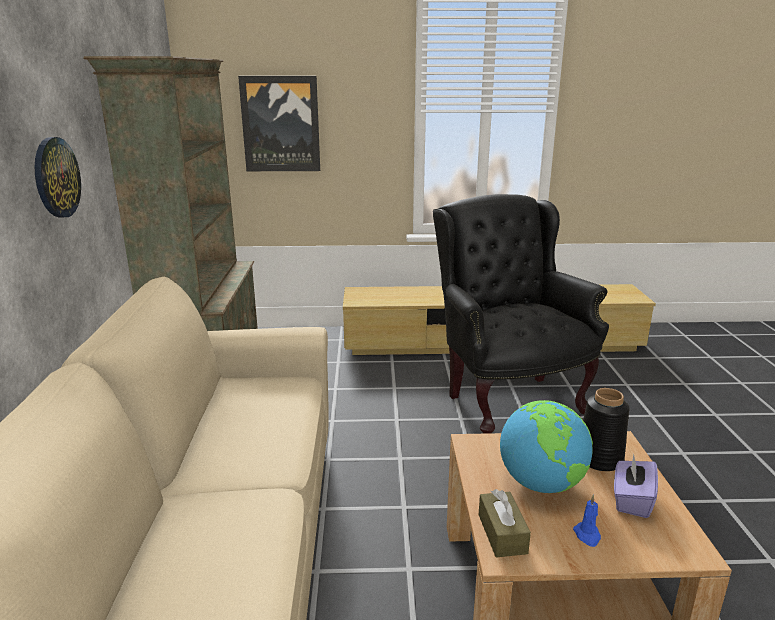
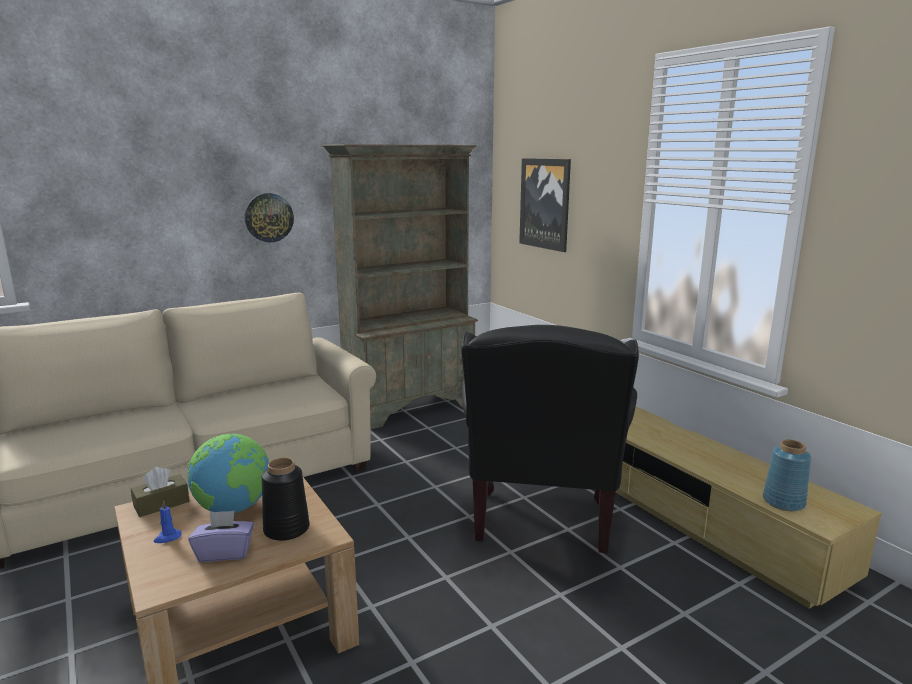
camera: 60 degrees right, 5 degrees down
(507, 397) = (541, 531): black armchair -> black armchair turned 150 degrees clockwise
(610, 297) = (784, 502): none -> blue vase

